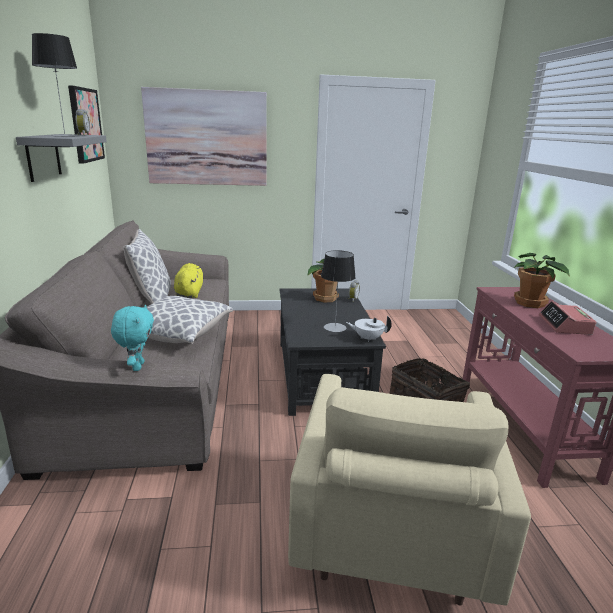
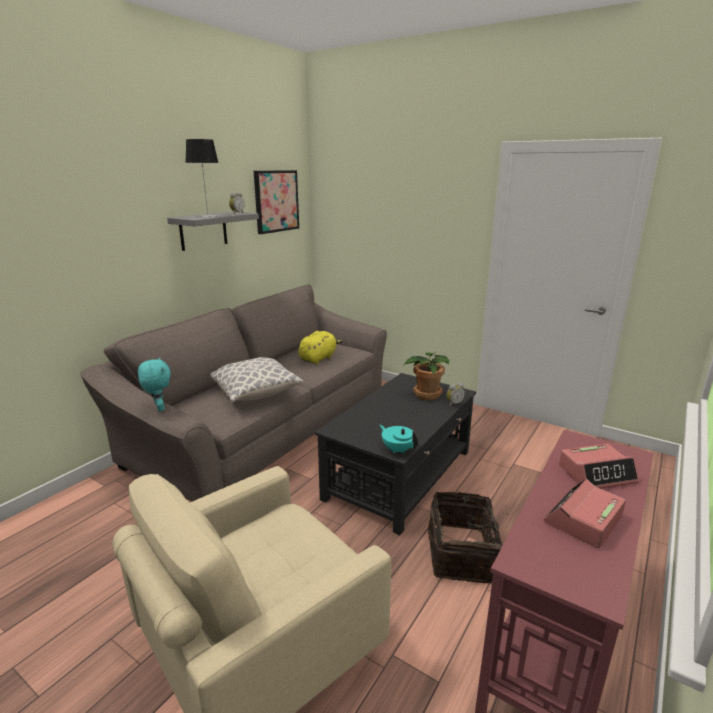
camera: 40 degrees right, 0 degrees up
(137, 366) = (159, 408): turquoise plush toy -> turquoise plush toy turned 60 degrees counterclockwise
(152, 299) = (285, 357): pillow -> none
(207, 138) = (386, 212): picture -> none
(335, 327) = (385, 427): table lamp -> none
(368, 338) = (398, 449): white teapot -> turquoise teapot
(530, 303) = (596, 474): potted plant -> alarm clock

